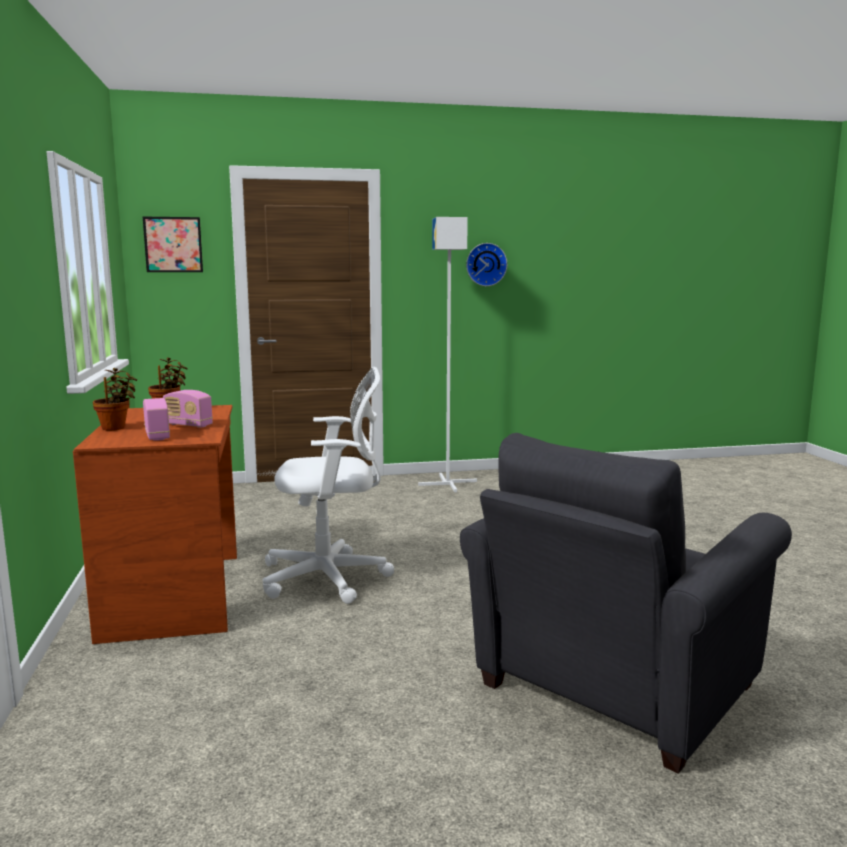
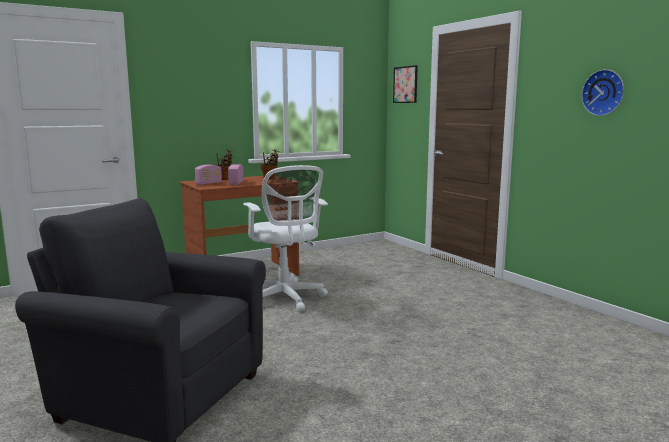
camera: 70 degrees right, 0 degrees up
(448, 483) = (517, 300): white floor lamp -> none

